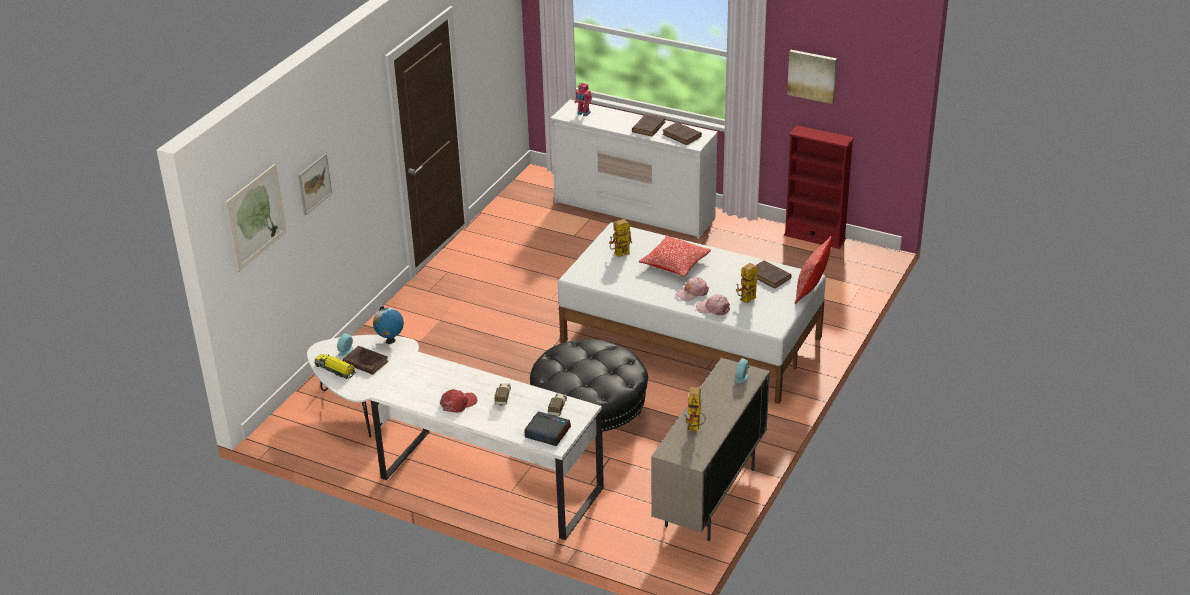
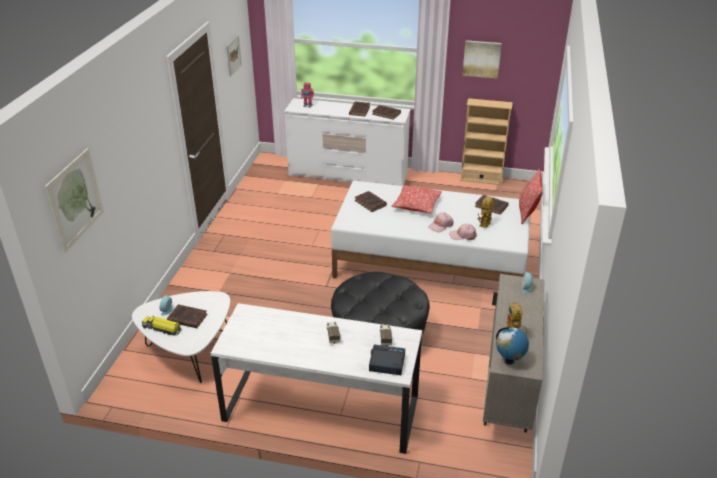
camera: 15 degrees left, 0 degrees up
(314, 184) = (122, 167): picture -> picture (233, 55)
(390, 341) = (203, 296): globe -> globe (509, 361)
(458, 403) = (295, 347): red cap -> none
(619, 255) = (371, 203): toy robot -> brown book
(814, 237) = (481, 179): red bookcase -> beige bookcase

